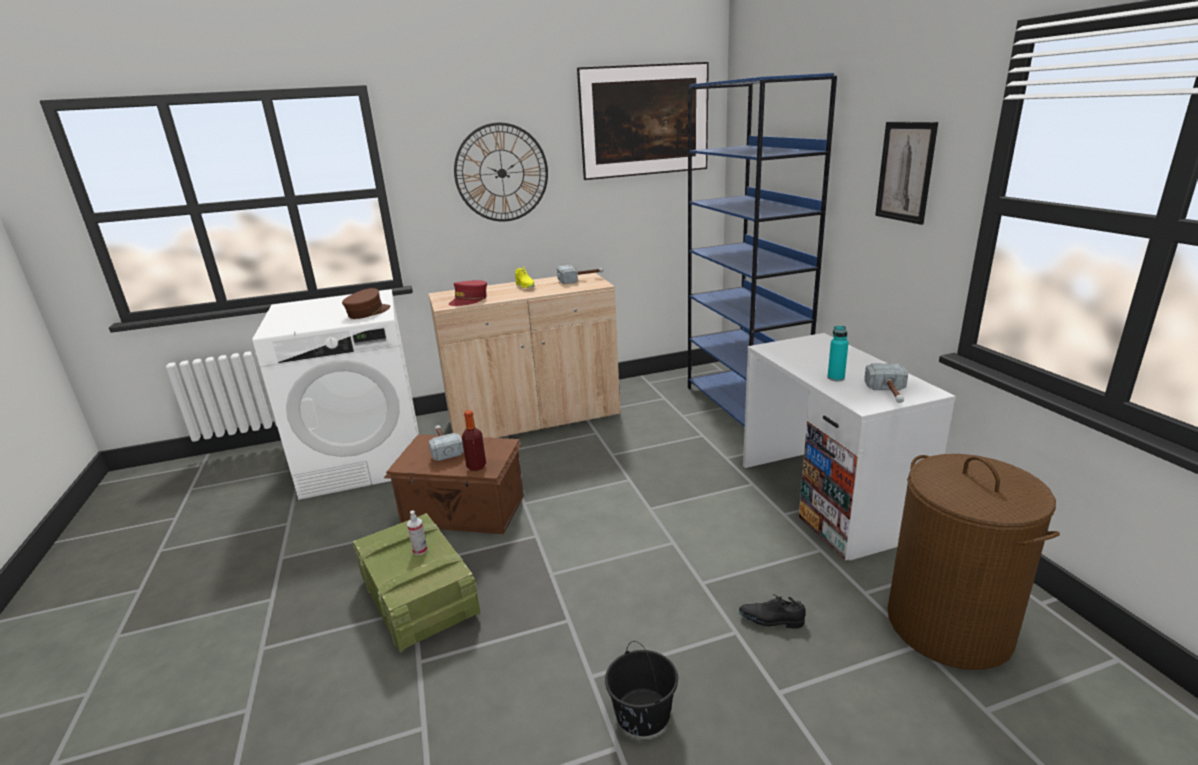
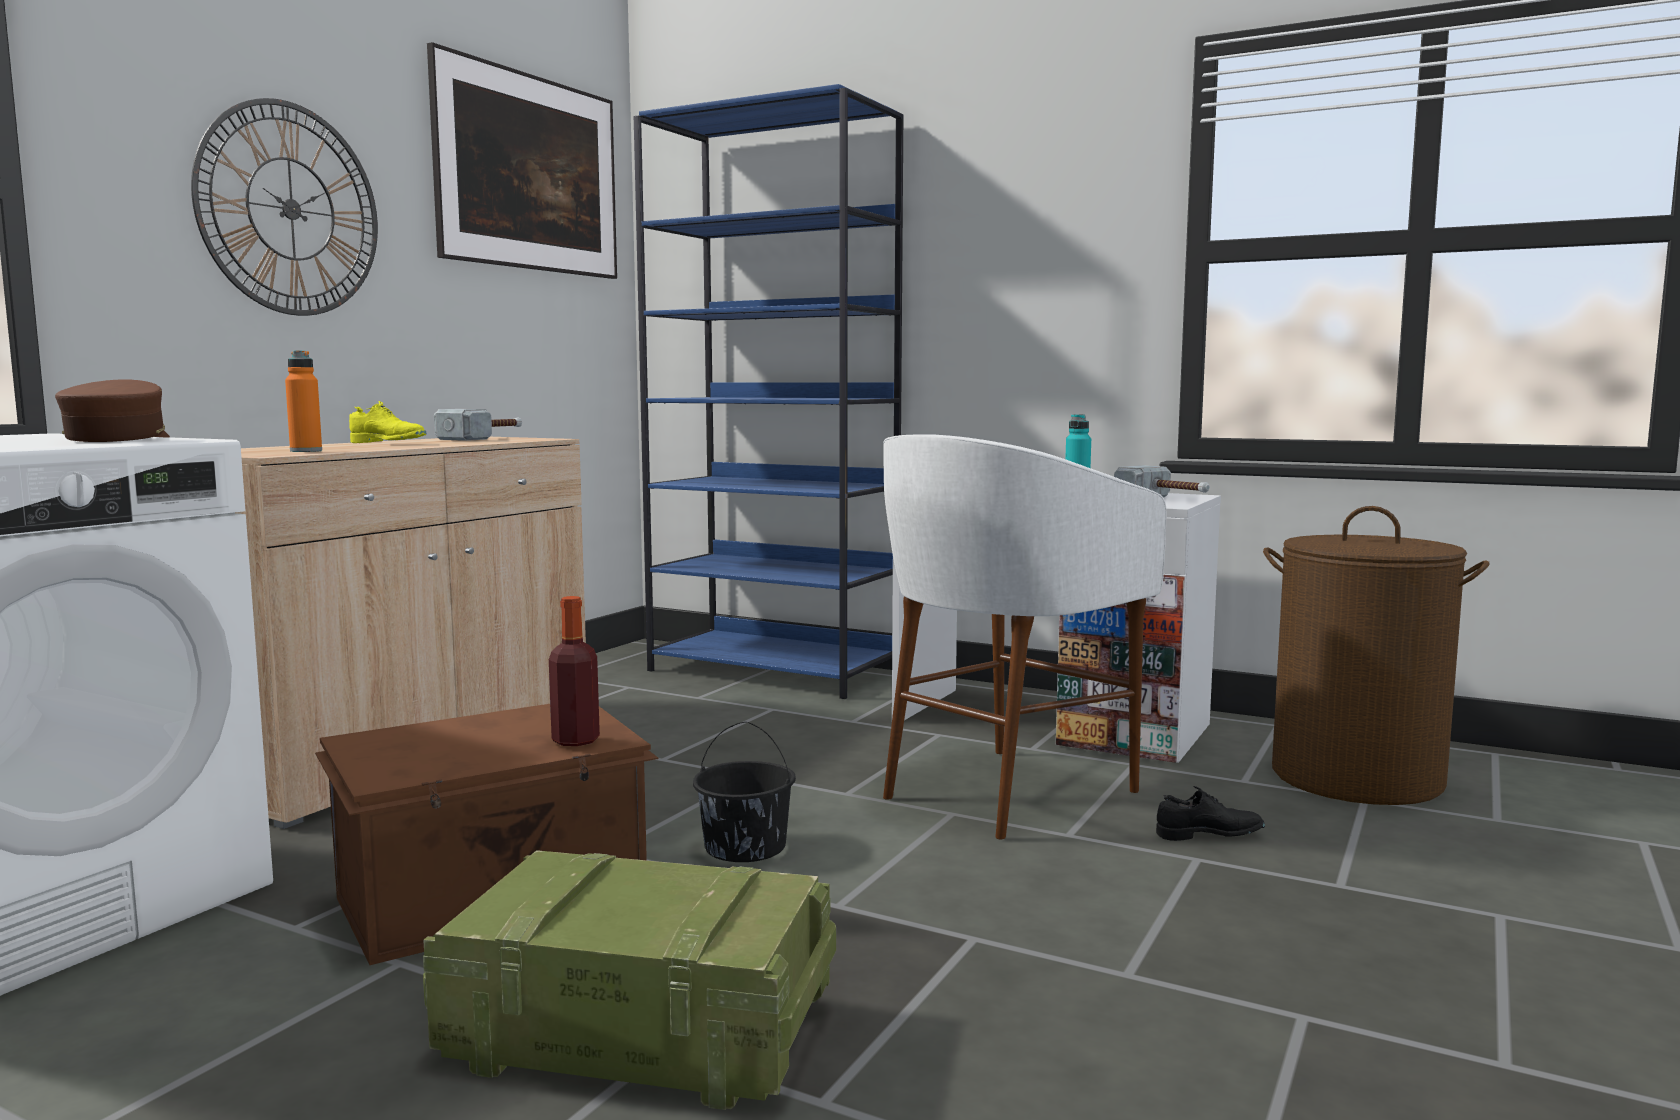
camera: 45 degrees left, 15 degrees down
(420, 550) = (642, 889): spray bottle -> none
(444, 447) = (435, 737): hammer -> none
(469, 300) = (306, 451): red cap -> orange bottle
(642, 712) = (1257, 971): black bucket -> black bucket (744, 847)
(718, 540) = (1005, 793): none -> white stool
(771, 620) = (1209, 835): black shoe -> black shoe turned 150 degrees counterclockwise
(905, 172) = (1047, 233): picture -> none

